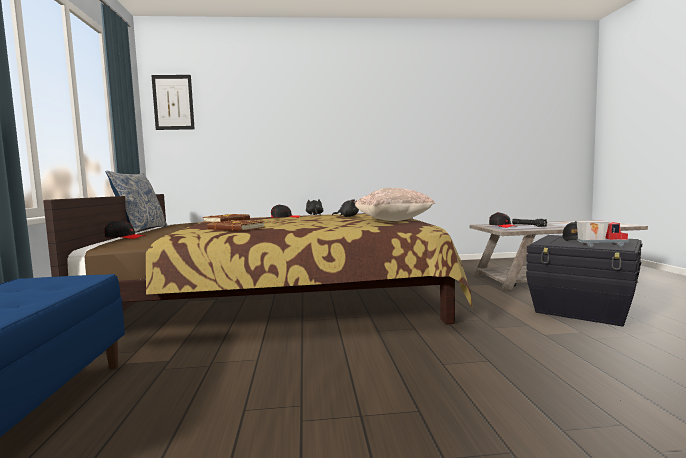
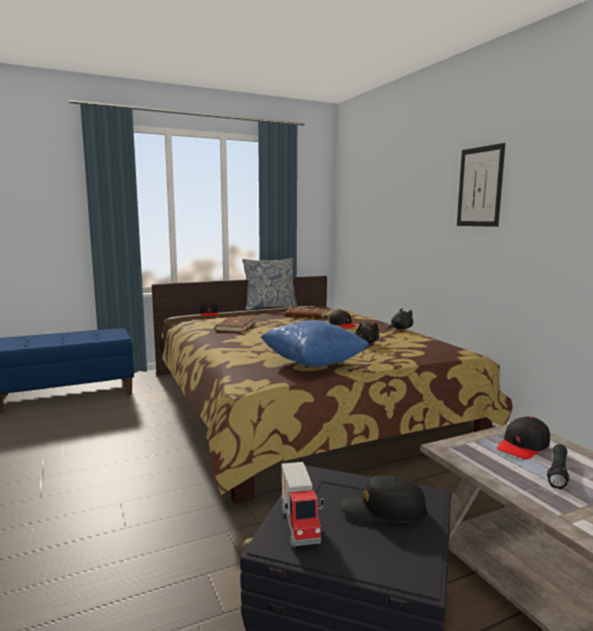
camera: 70 degrees right, 5 degrees up
(173, 102) = (350, 185): picture -> picture (480, 187)
(392, 221) = (313, 363): beige pillow -> blue pillow

